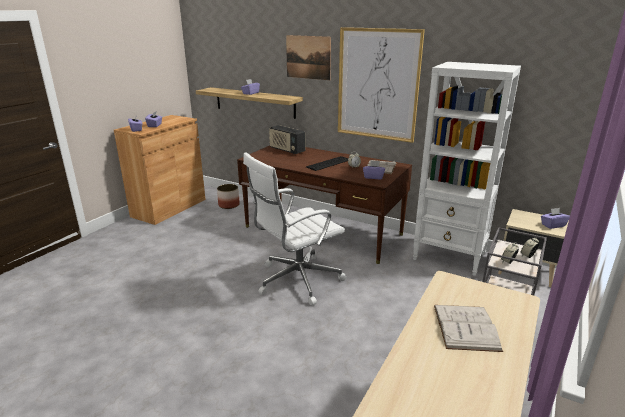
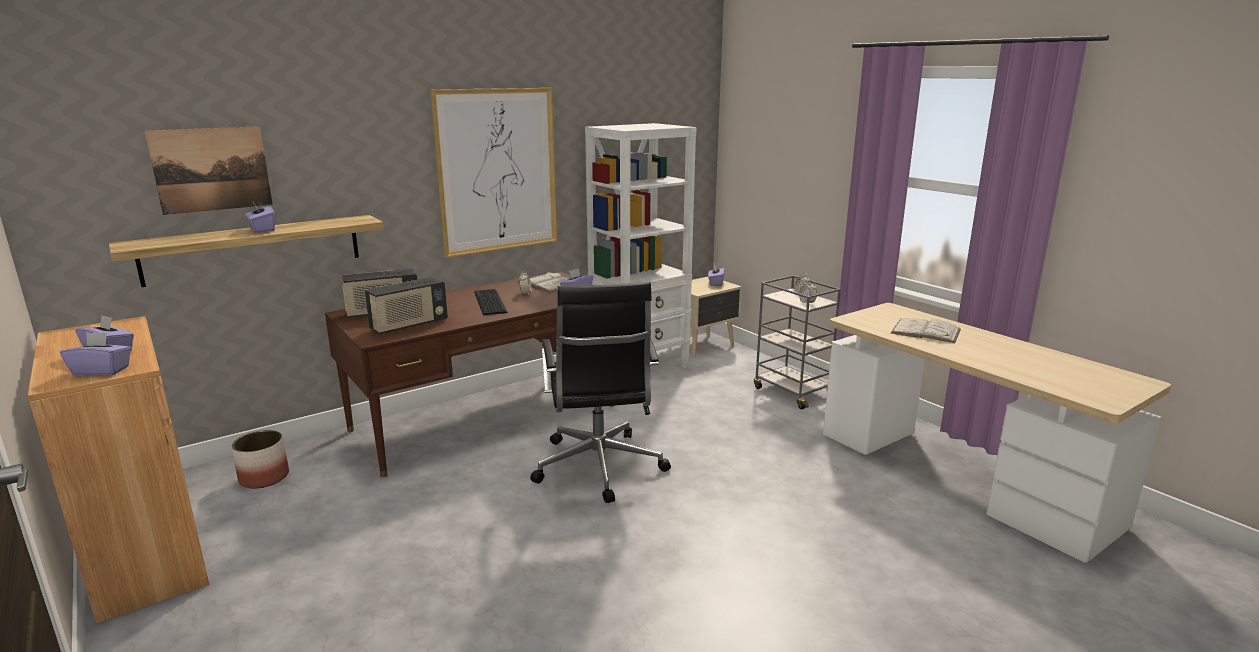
camera: 65 degrees left, 5 degrees down
(274, 158) = (409, 325): none -> radio
(296, 280) = (599, 468): white office chair -> black office chair
(308, 57) = (373, 143): picture -> picture (212, 169)

